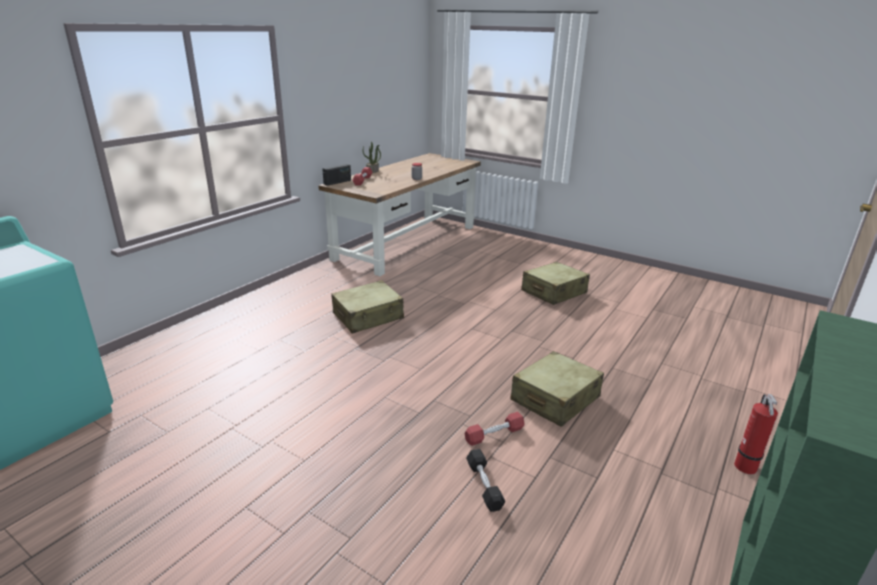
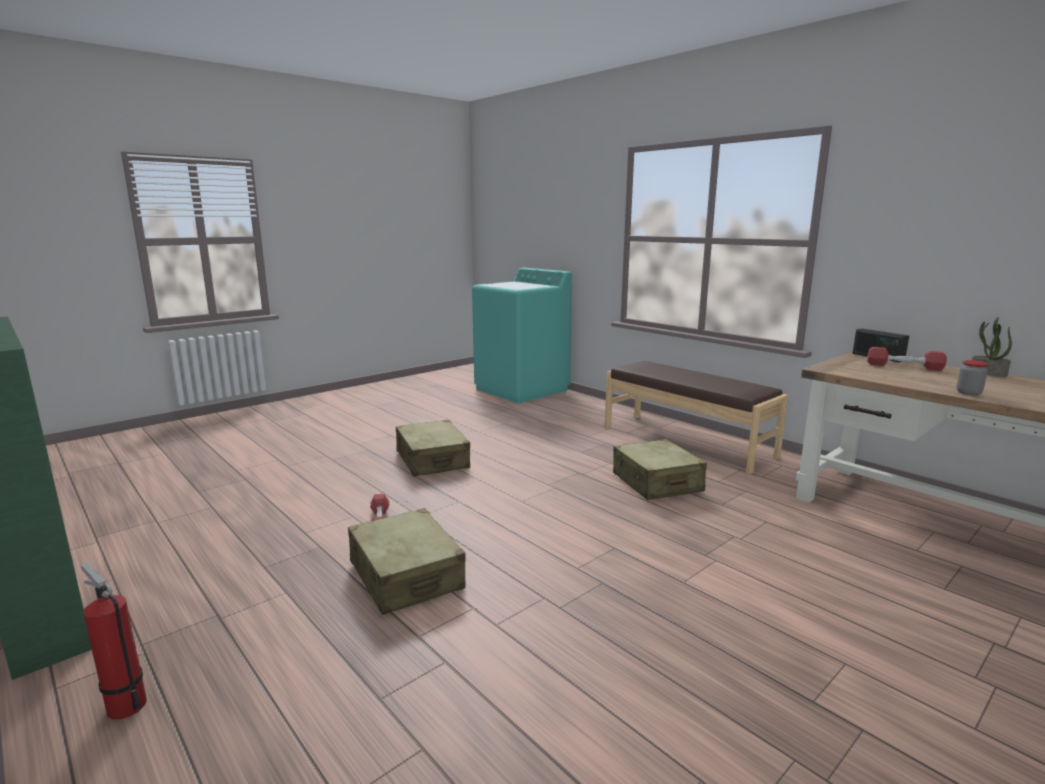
camera: 105 degrees right, 10 degrees down
(276, 304) = (687, 441): none -> brown bench
(484, 485) = (323, 507): black dumbbell -> none
(553, 292) = (787, 685): beige suitcase -> beige suitcase (432, 460)

